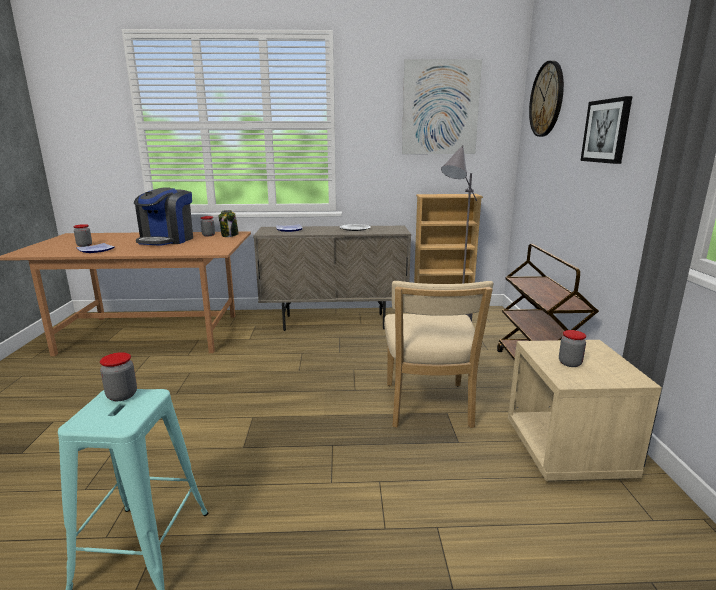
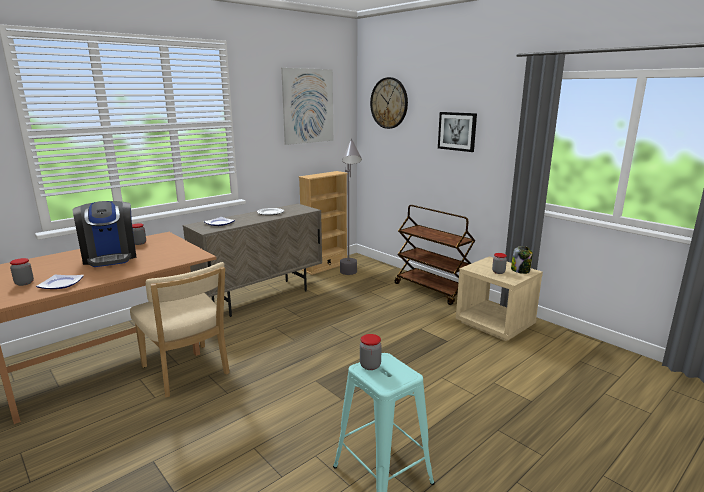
camera: 40 degrees left, 0 degrees up
(230, 235) = (162, 239): jar -> jar (520, 270)
(428, 408) = (408, 330): beige chair -> beige chair (187, 372)

